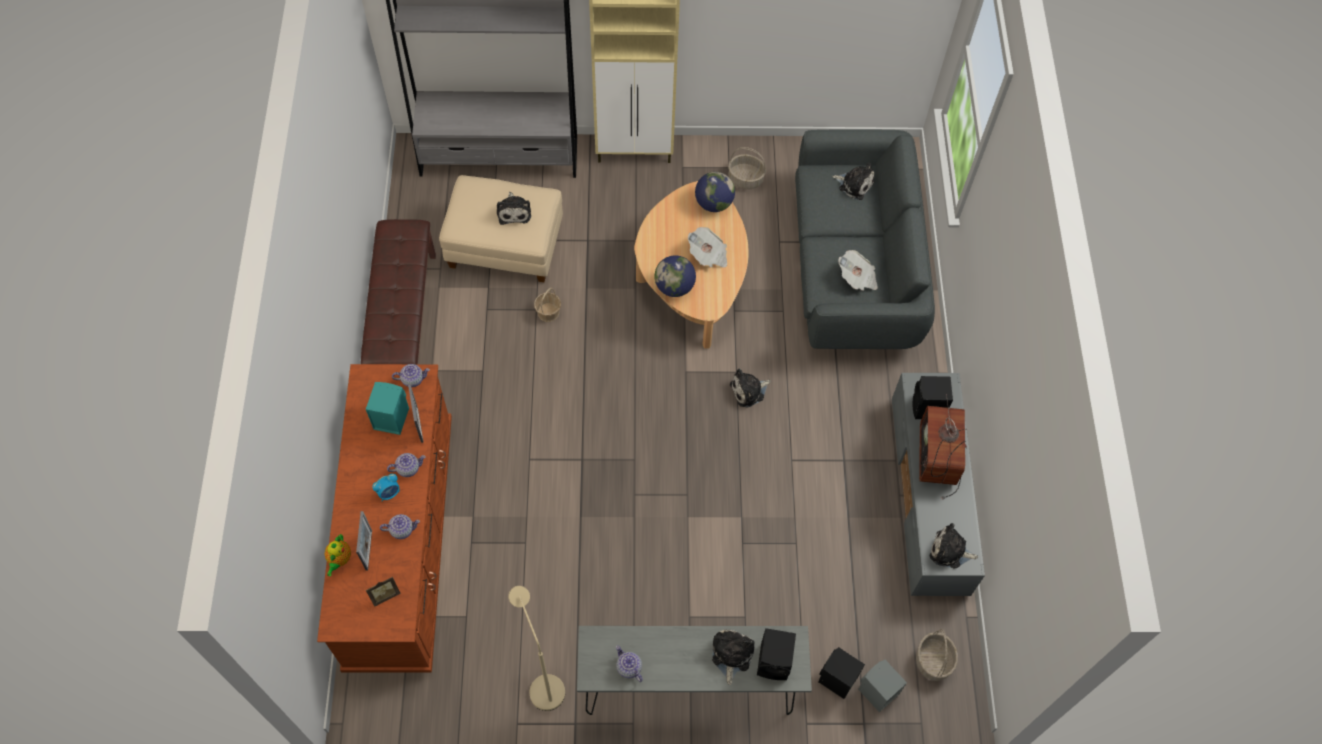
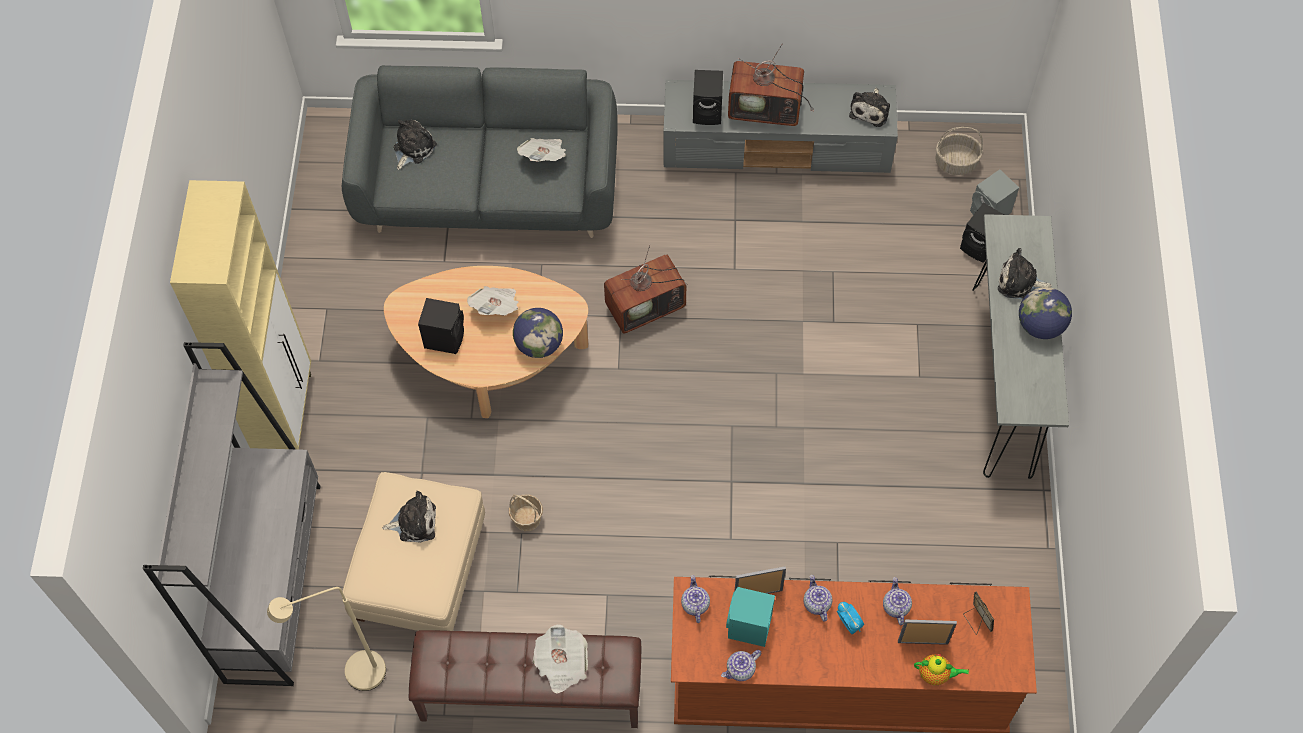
camera: 85 degrees left, 0 degrees up
(393, 312) = (561, 664): none -> newspaper
(543, 683) = (1002, 521): beige floor lamp -> beige floor lamp (354, 675)
(628, 667) = (1040, 376): teapot -> teapot (740, 670)
(713, 203) = (421, 298): globe -> globe (1040, 326)
(746, 179) = (347, 291): basket -> none
(749, 391) = (646, 304): plush toy -> television
(775, 662) = (1024, 244): black speaker -> black speaker (445, 337)

